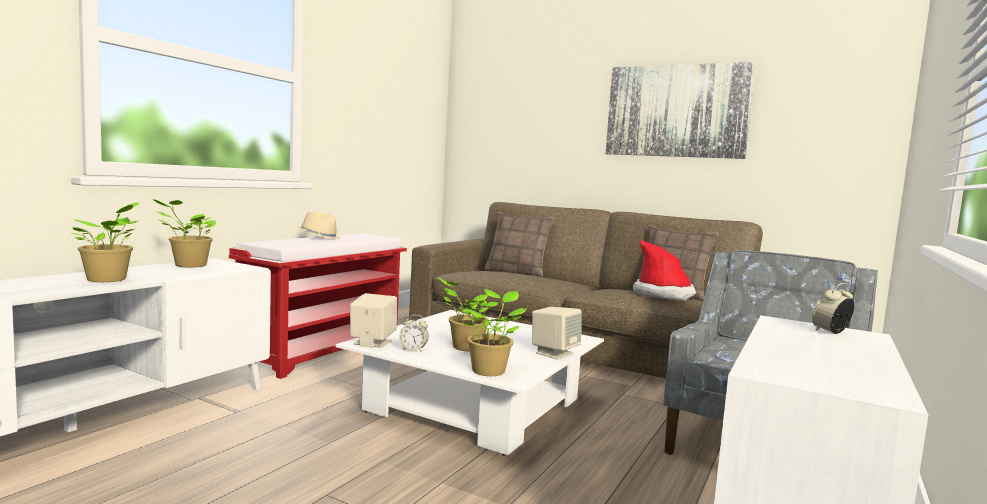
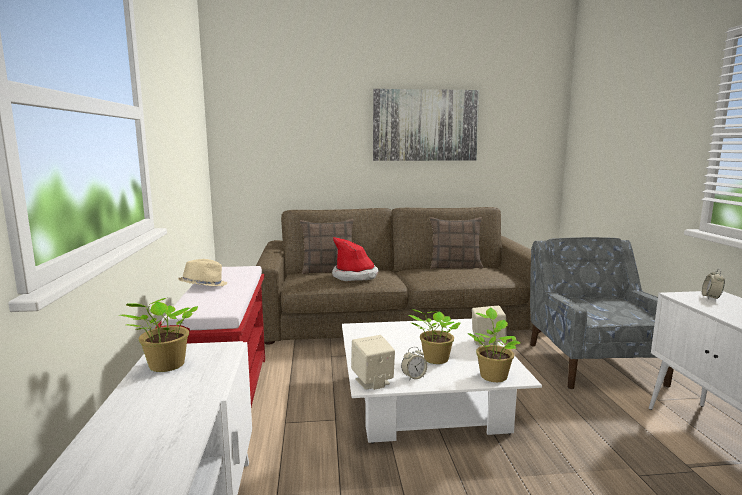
camera: 35 degrees left, 5 degrees up
(108, 280) = (165, 424): potted plant -> none
(663, 294) = (468, 271): hat -> hat (355, 276)

